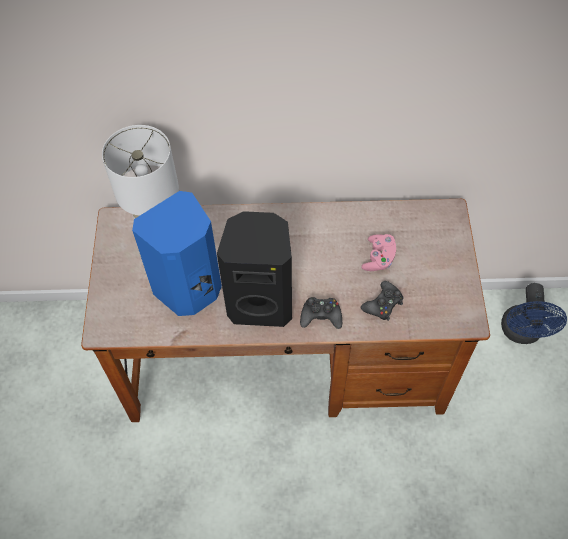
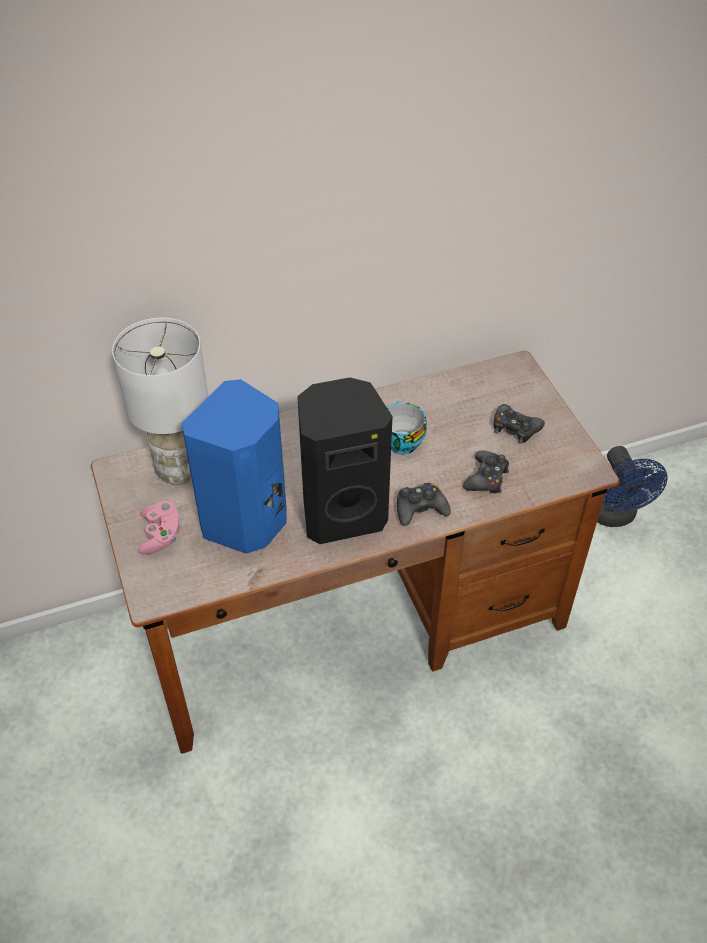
camera: 20 degrees left, 10 degrees down
(329, 253) = (400, 441): none -> cup
(378, 258) = (459, 432): pink game controller -> pink game controller (161, 535)
(424, 267) = (515, 428): none -> black game controller

